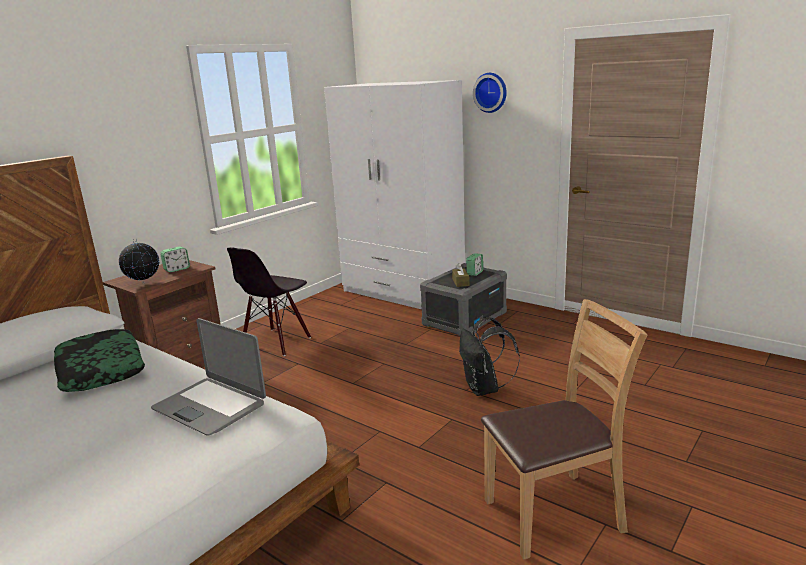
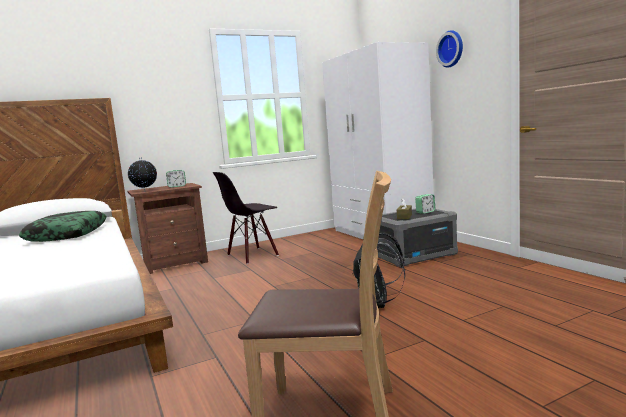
camera: 25 degrees right, 10 degrees down
(210, 406) = (81, 255): laptop -> none

